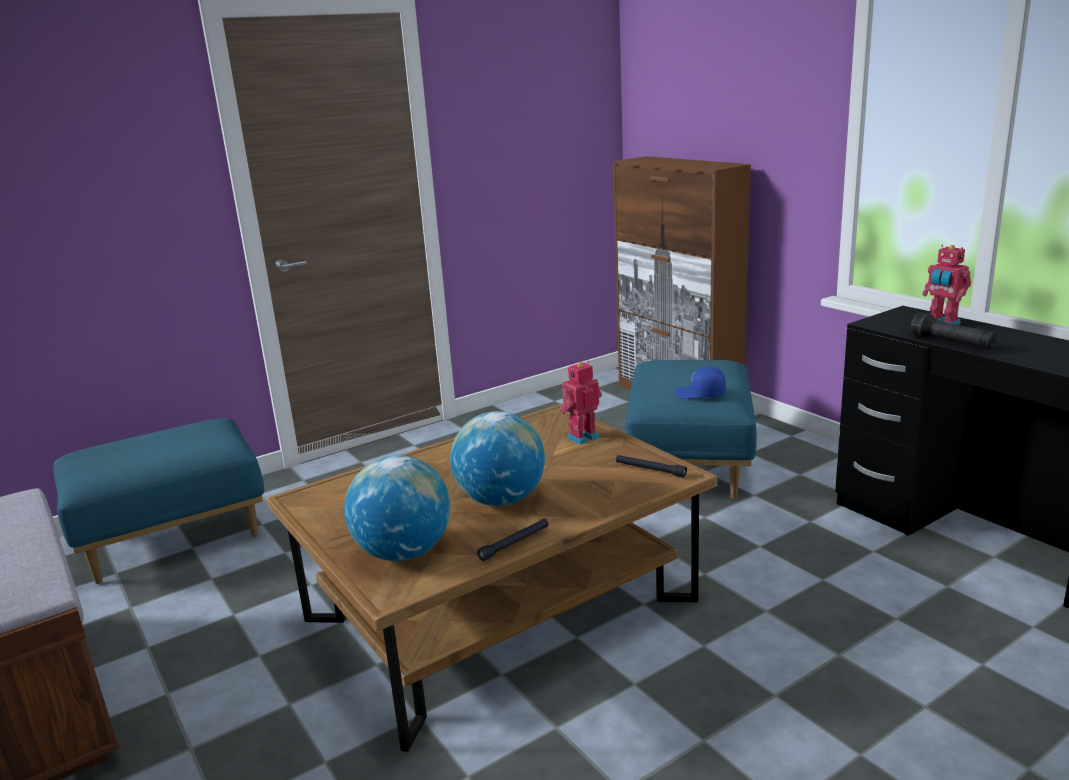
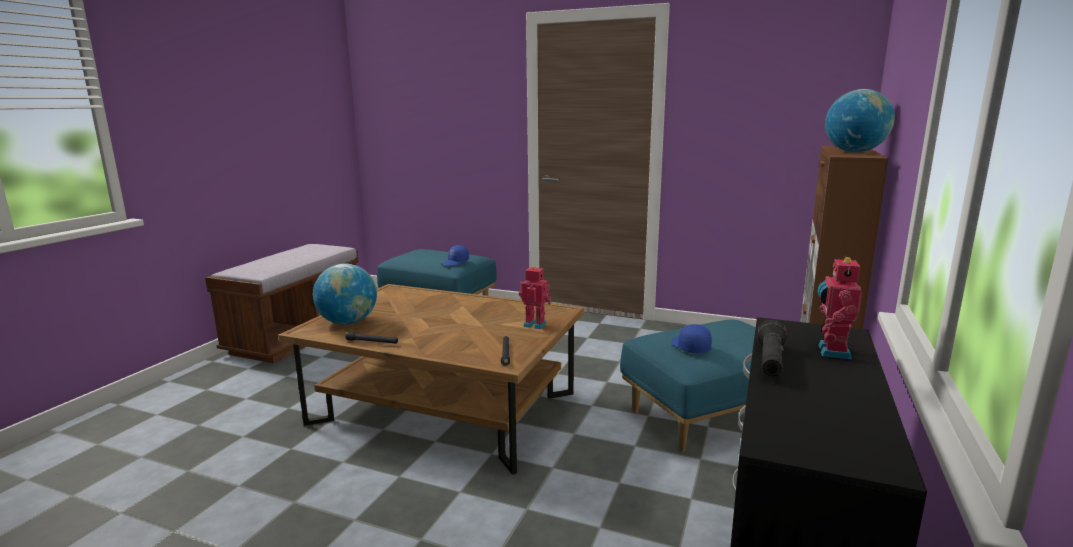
camera: 55 degrees right, 5 degrees down
(215, 440) = (455, 262): none -> blue cap
(501, 500) = (425, 326): globe -> globe (854, 152)

